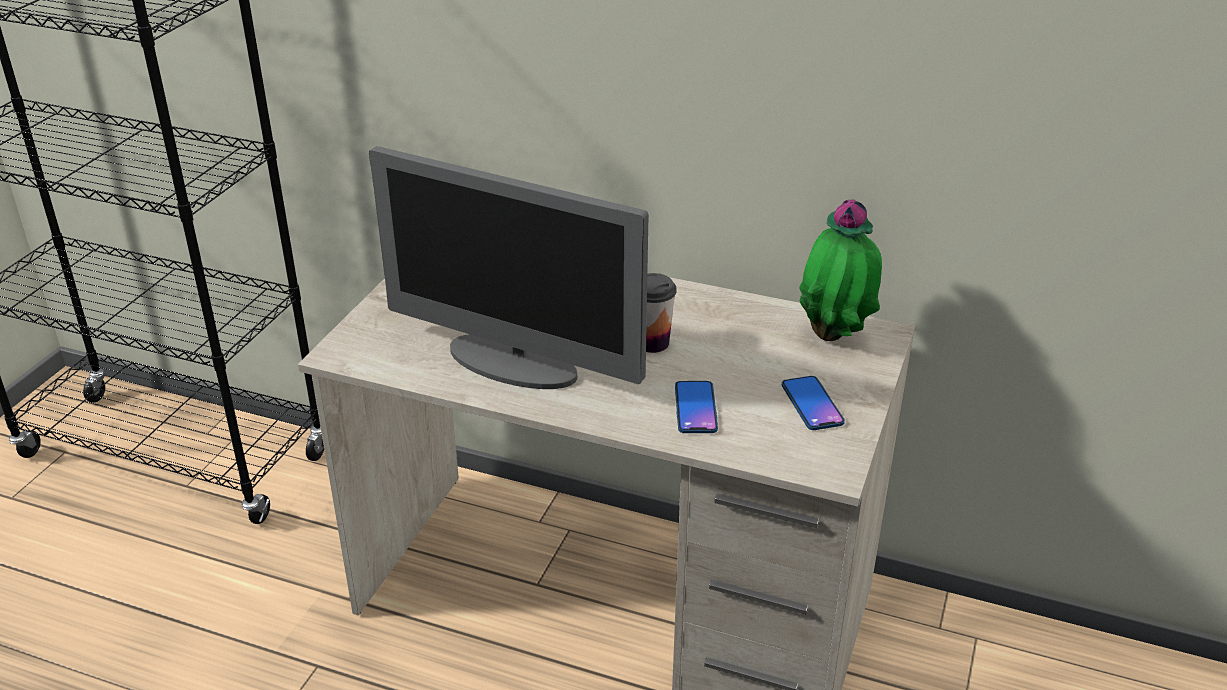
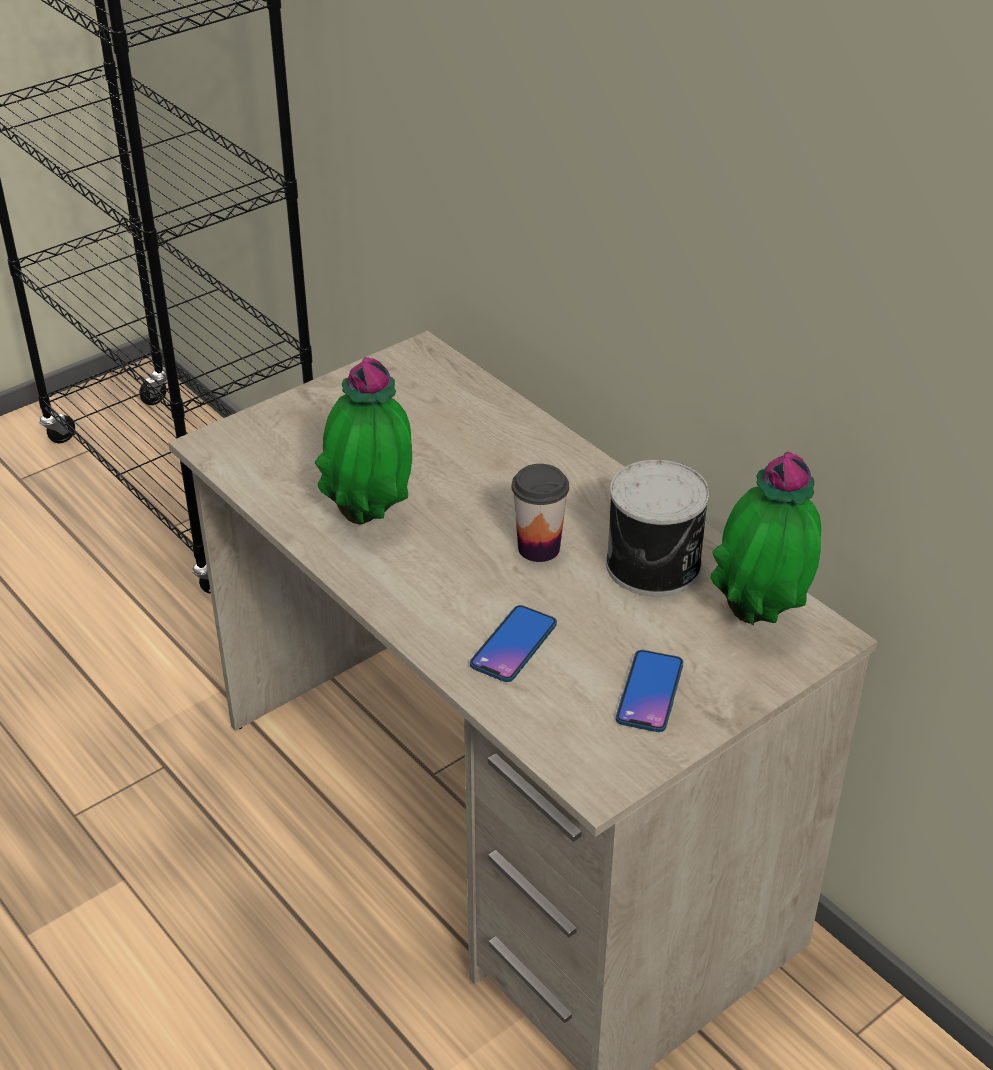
camera: 30 degrees right, 5 degrees up
(514, 363) = (371, 518): monitor -> potted plant
(740, 327) = (656, 565): none -> can

